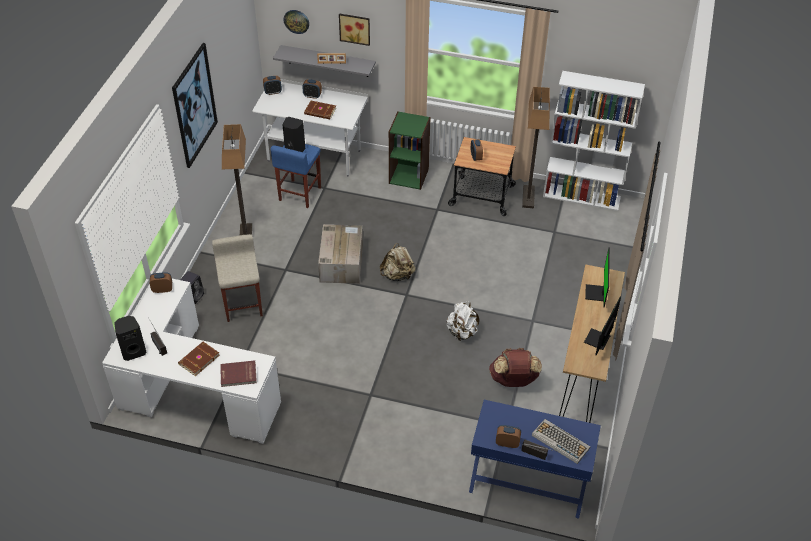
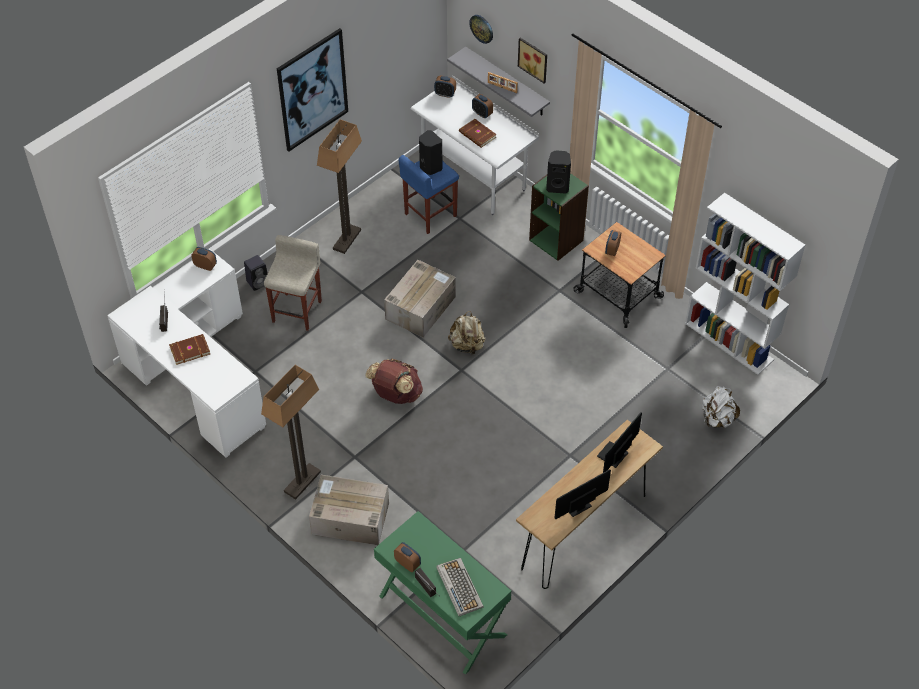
camera: 30 degrees right, 5 degrees up
(133, 351) = (140, 316): black speaker -> black speaker (557, 186)
(238, 375) = (214, 381): red book -> none
(401, 444) = (349, 518): none -> cardboard box
(462, 332) = (488, 434): white backpack -> white backpack (717, 419)
(513, 380) = (503, 508): brown backpack -> brown backpack (396, 395)
(528, 197) = (668, 317): floor lamp -> floor lamp (302, 481)
(528, 482) = (442, 615): blue console table -> green console table

